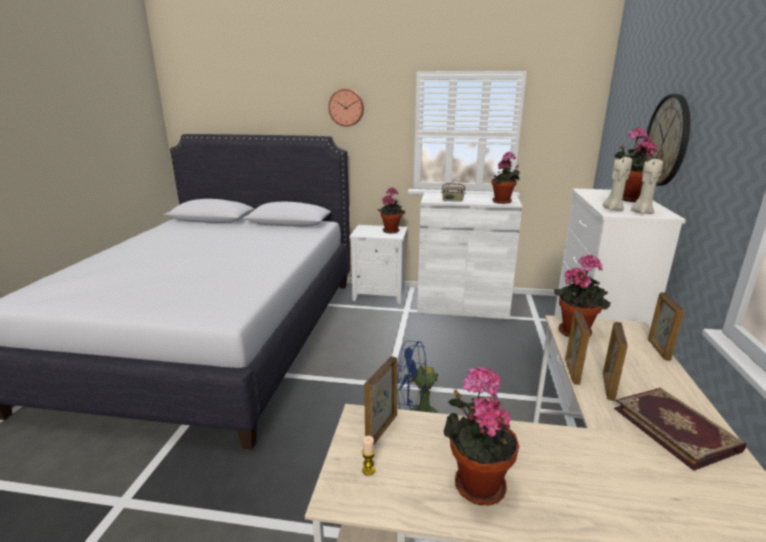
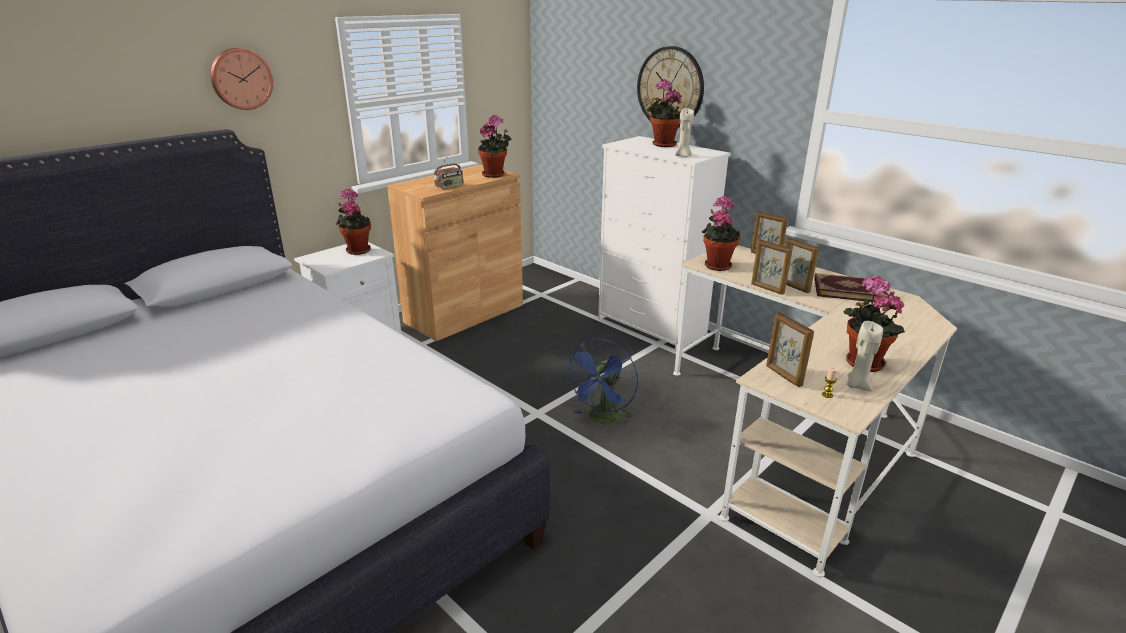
camera: 55 degrees left, 5 degrees up
(462, 306) = (464, 313): white cabinet -> brown cabinet
(642, 212) = (702, 154): beige candle -> beige candle (857, 385)

